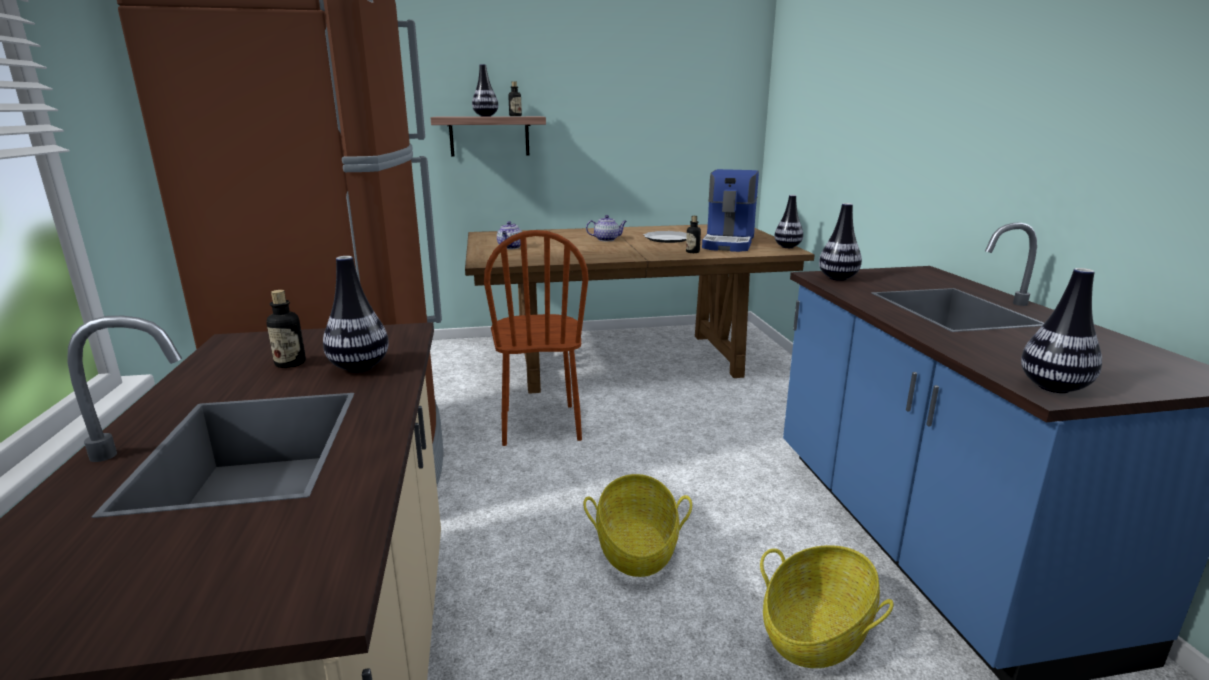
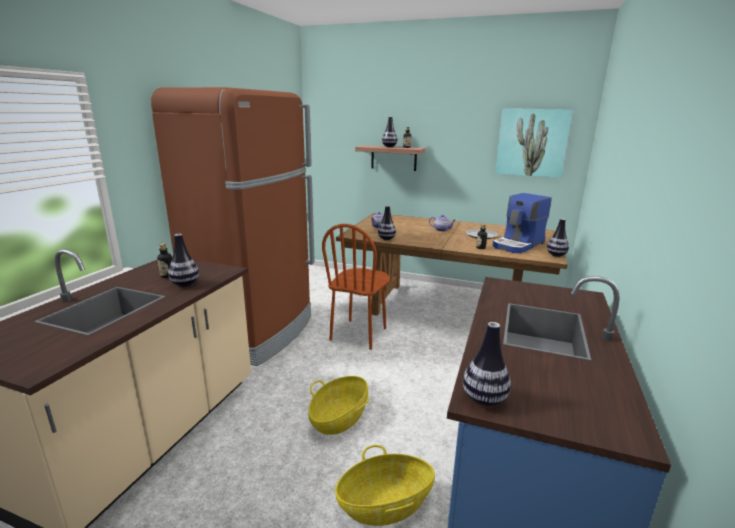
camera: 30 degrees right, 0 degrees up
(695, 102) = (531, 143): none -> picture
(838, 278) = (507, 288): vase -> vase (386, 239)

